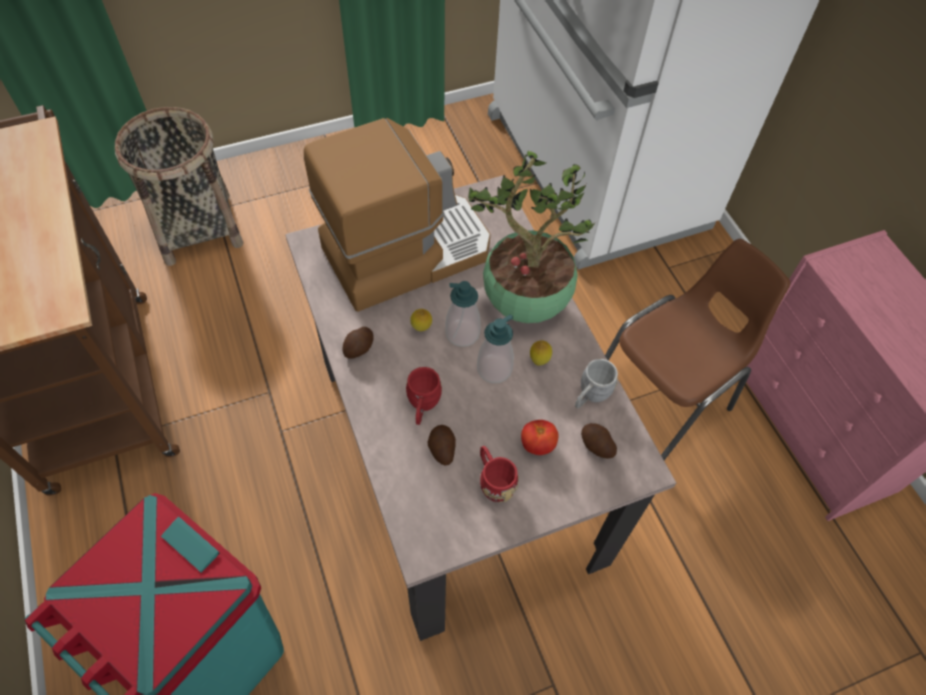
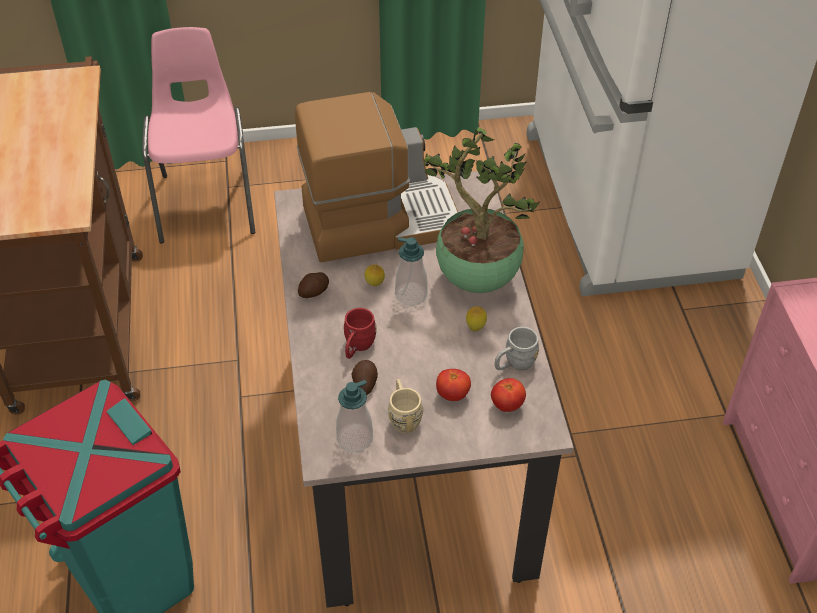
camera: 15 degrees right, 10 degrees down
(198, 228) = (207, 202): basket -> pink chair
(493, 481) = (403, 416): red mug -> beige mug
(494, 369) = (431, 328): soap dispenser -> soap dispenser (355, 438)
(596, 446) = (507, 405): potato -> tomato
(661, 402) = (637, 437): brown chair -> none

